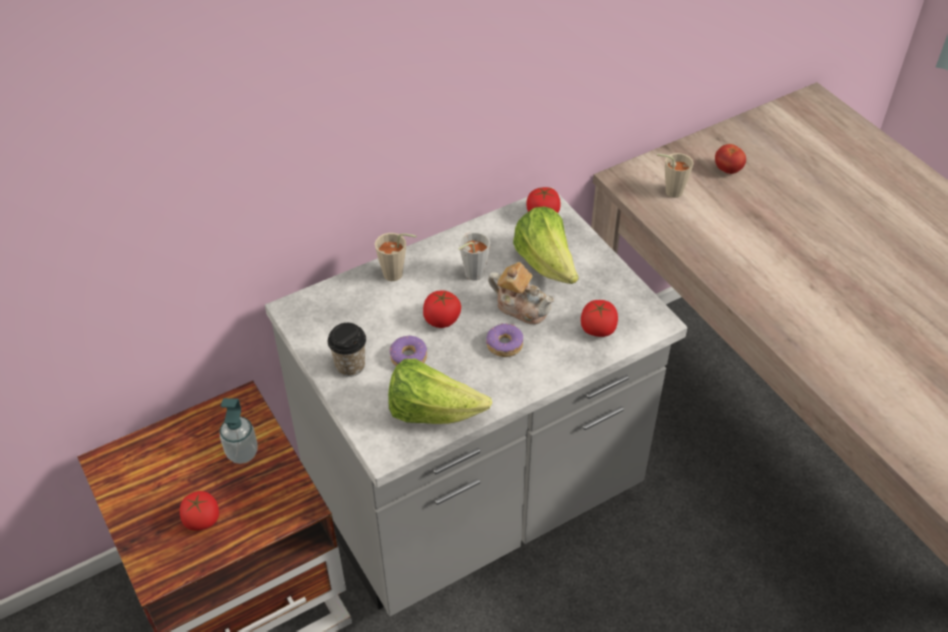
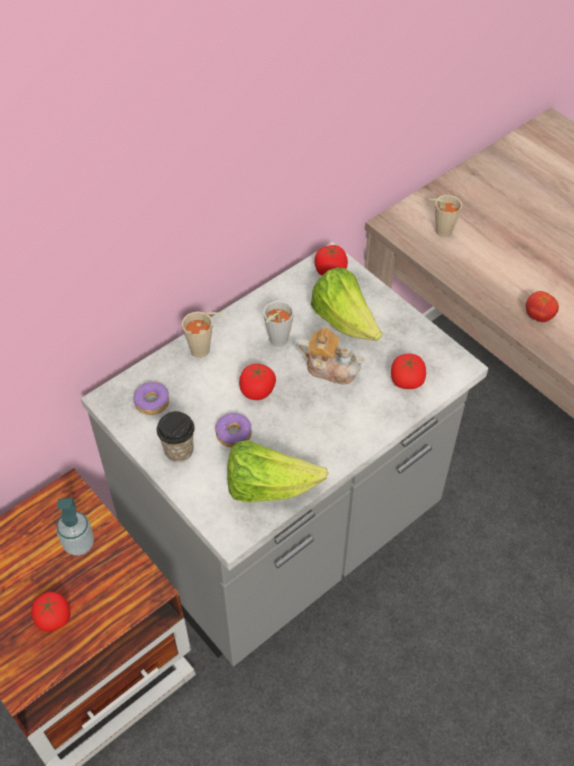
camera: 10 degrees left, 5 degrees up
(504, 345) = (322, 409): donut -> donut (151, 402)
(728, 170) = (488, 203): tomato -> tomato (538, 316)

